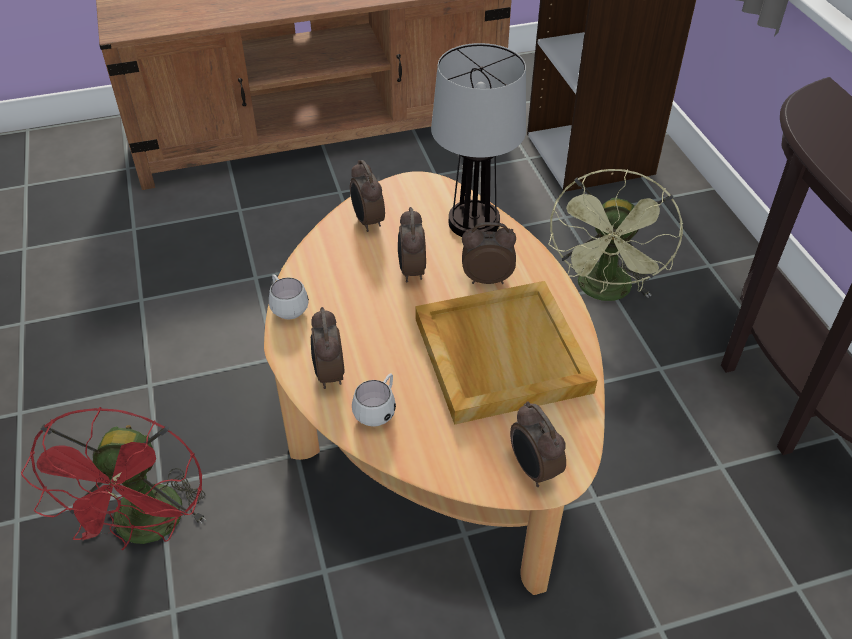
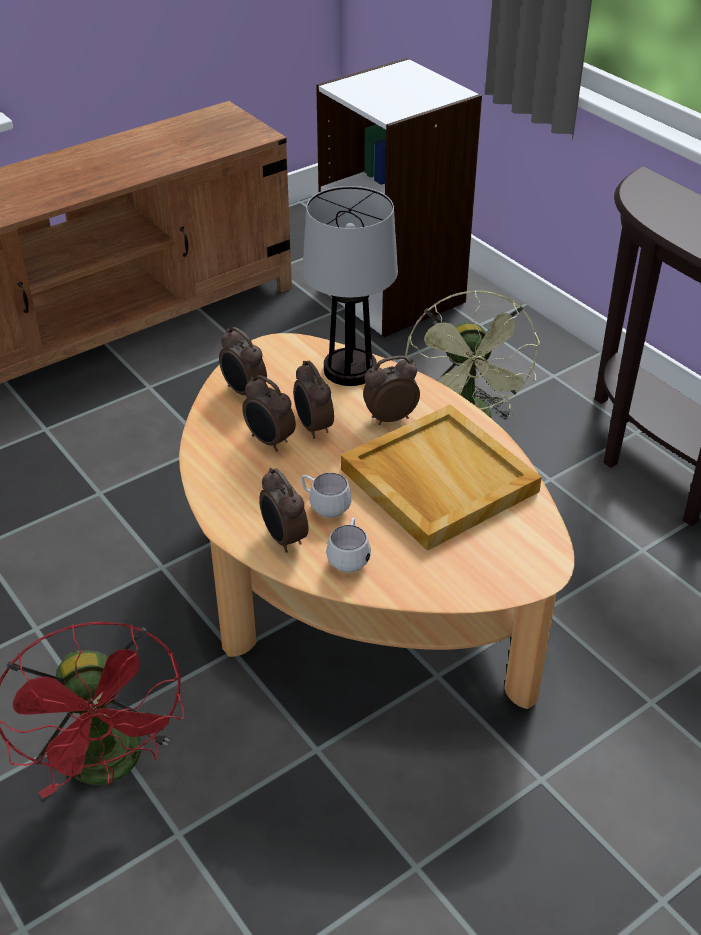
camera: 20 degrees left, 5 degrees down
(287, 307) = (206, 489): white mug -> white mug (324, 506)
(533, 470) = (518, 569): alarm clock -> alarm clock (269, 441)

